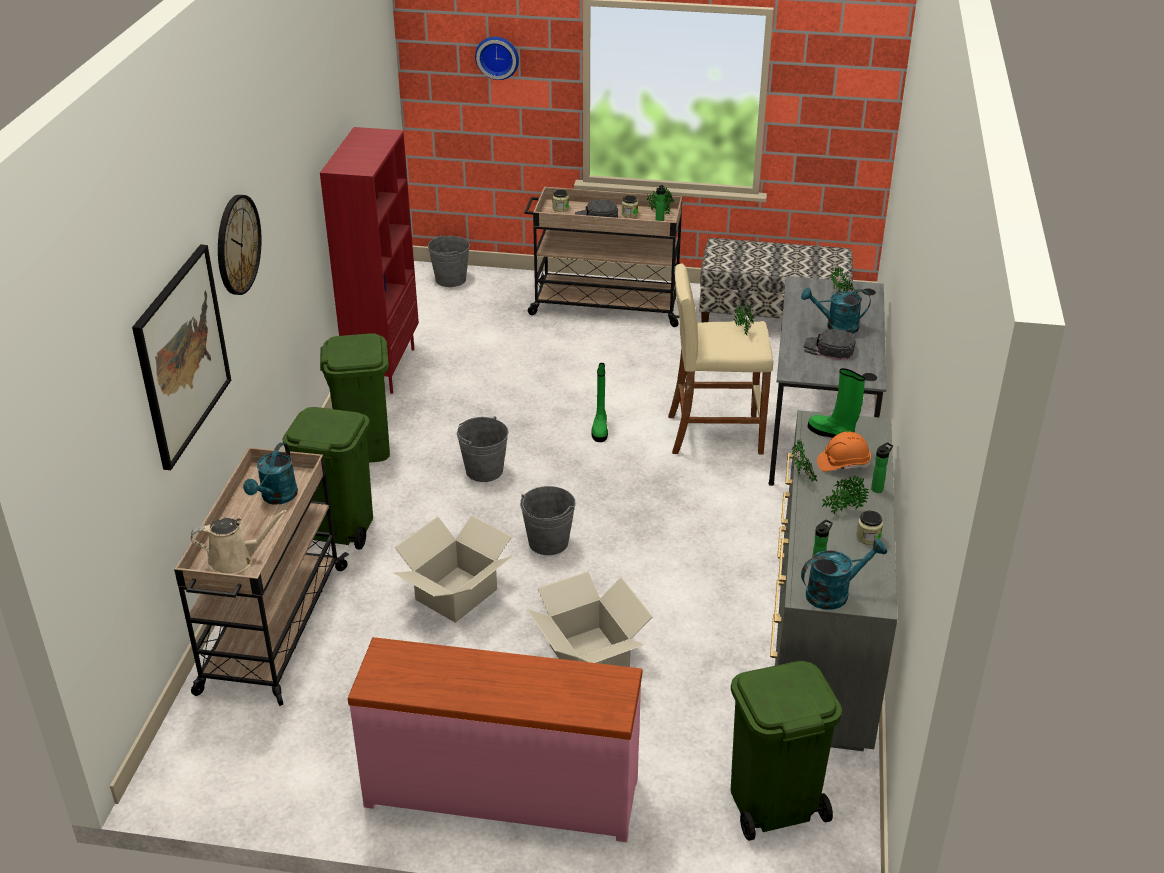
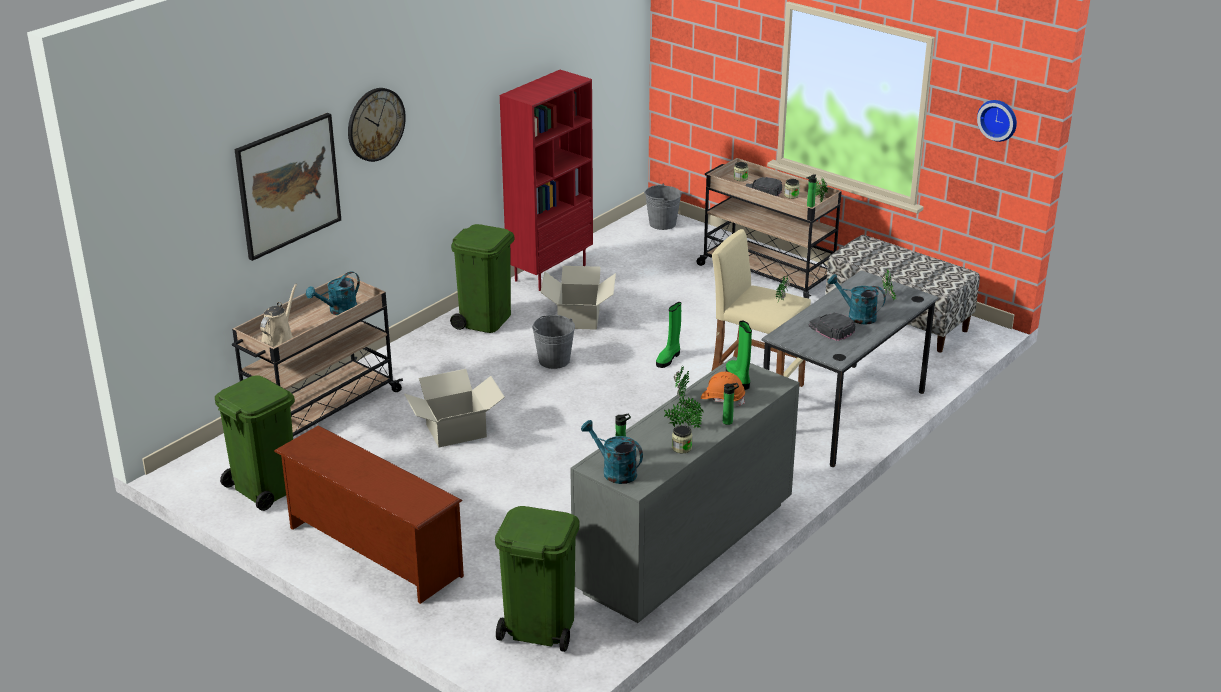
camera: 30 degrees right, 5 degrees down
(236, 560) = (279, 338): beige watering can -> beige watering can turned 90 degrees counterclockwise
(337, 527) = (418, 365): green trash can -> green trash can (264, 487)
(497, 56) = (721, 39): wall clock -> wall clock (998, 119)
(502, 789) = (372, 552): pink dresser -> brown shoe rack
(548, 542) = (552, 420): grey bucket -> none
(588, 657) = (506, 498): cardboard box -> cardboard box (578, 318)
(834, 593) = (614, 471): turquoise watering can -> turquoise watering can turned 150 degrees counterclockwise

